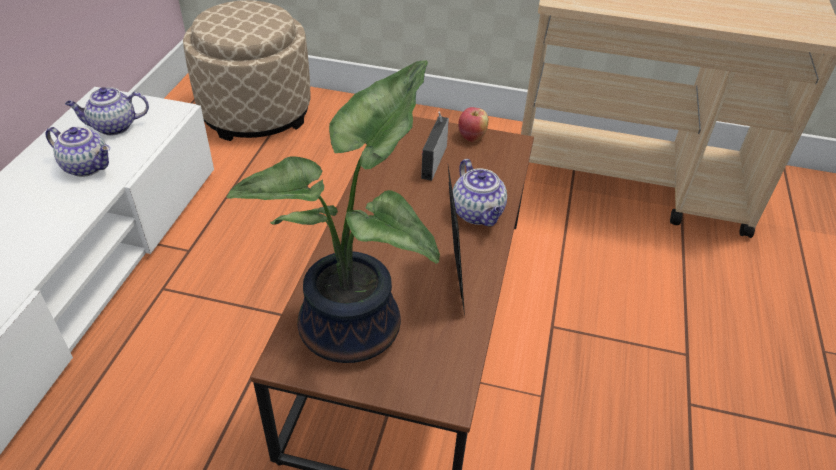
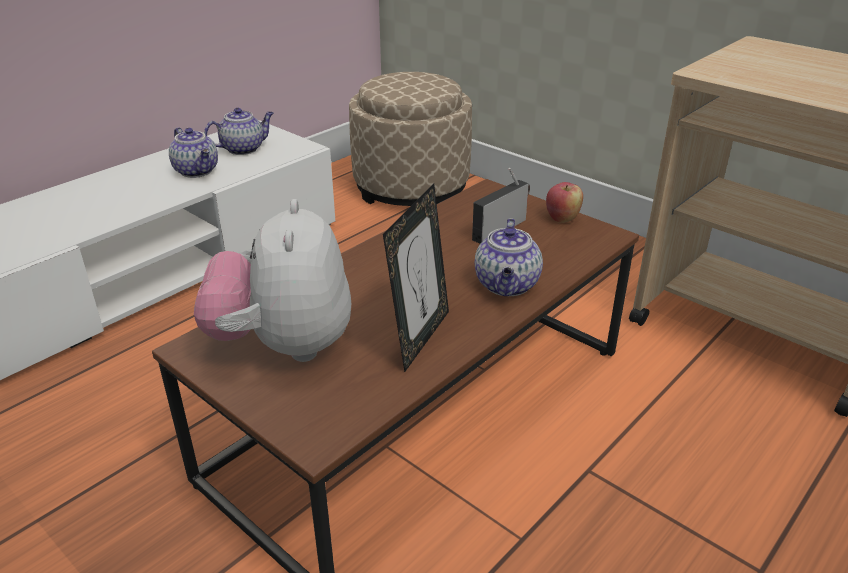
camera: 30 degrees right, 10 degrees down
(113, 127) = (243, 149): teapot -> teapot turned 135 degrees clockwise
(357, 328) = (284, 345): potted plant -> plush toy

